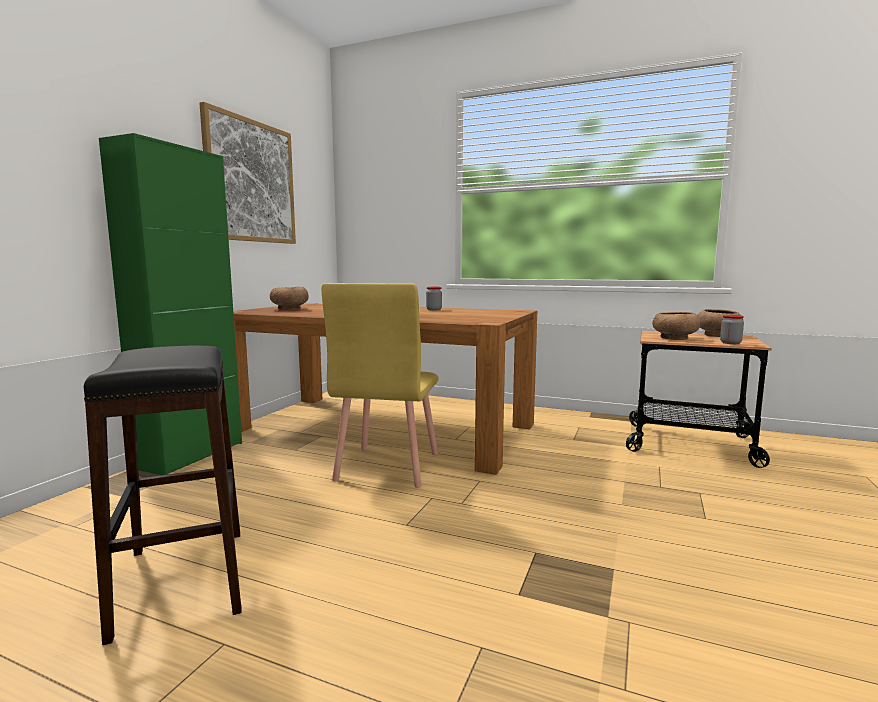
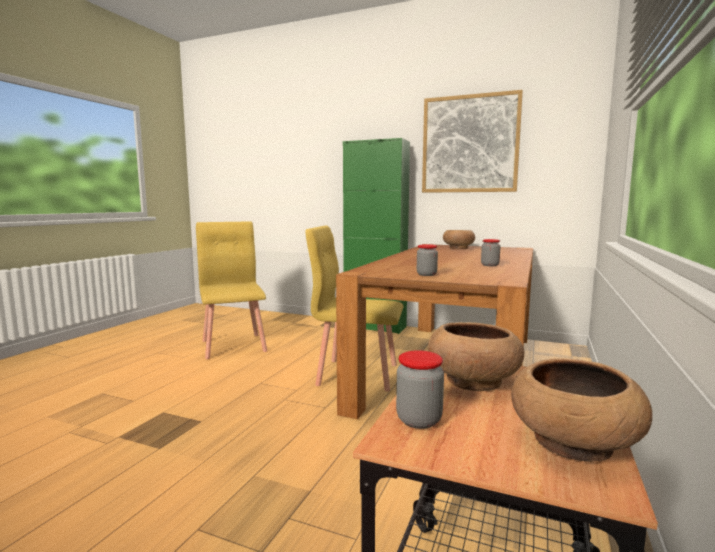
camera: 90 degrees right, 0 degrees up
(182, 579) = (234, 345): black stool -> yellow chair
(491, 316) = (426, 274): none -> jar

